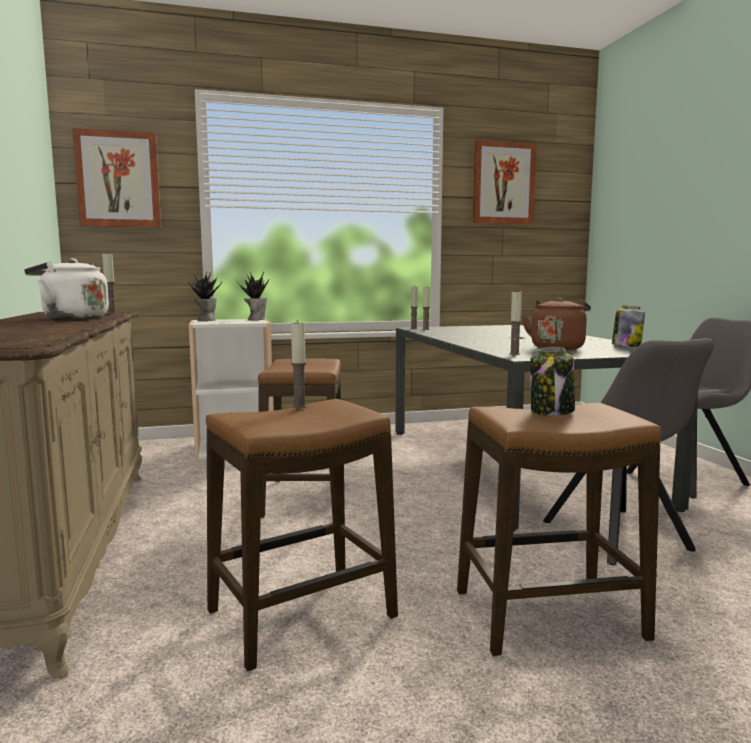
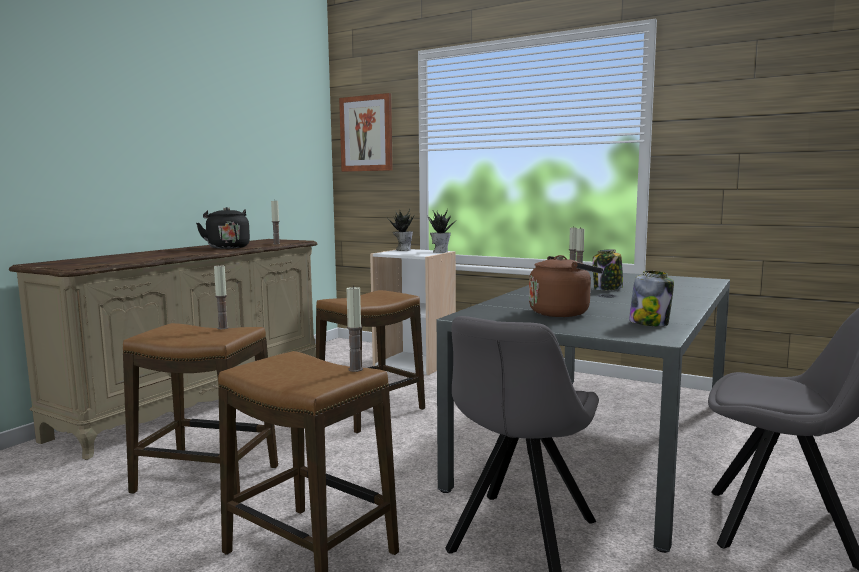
camera: 45 degrees right, 0 degrees up
(72, 318) = (227, 247): white kettle -> black kettle
(503, 183) = (740, 97): picture -> none
(514, 354) = (480, 312): candle -> candle (355, 369)
(552, 411) = (316, 367): jar -> jar (607, 289)

